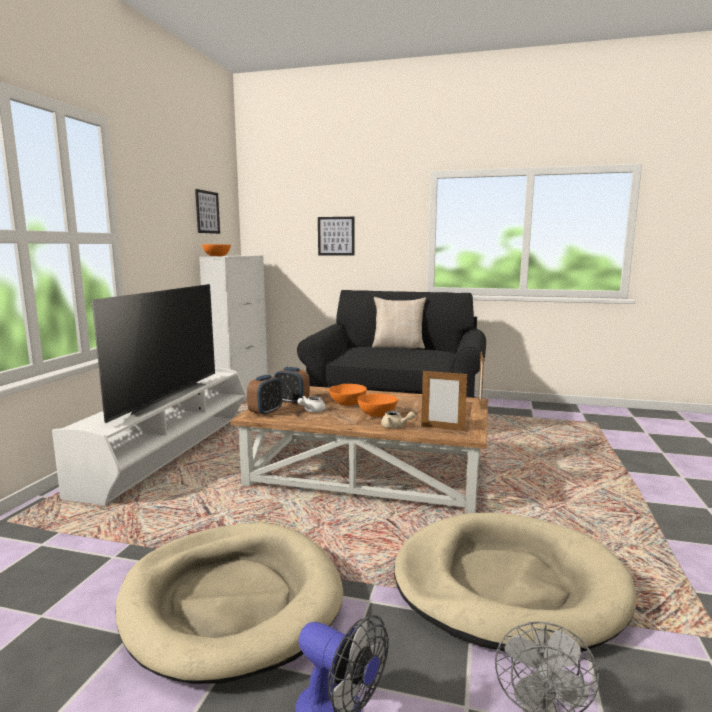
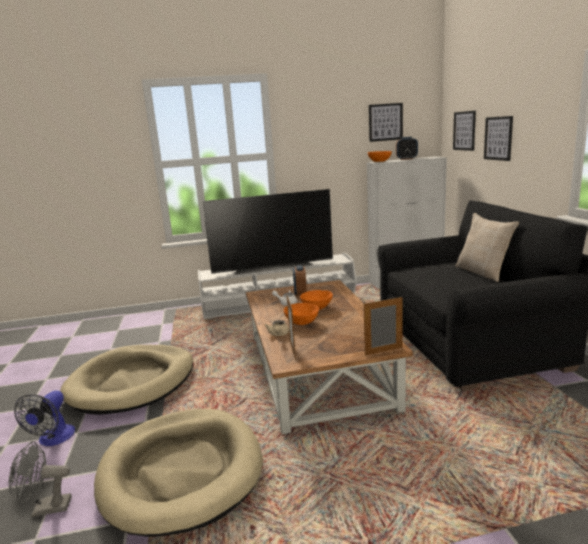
camera: 65 degrees right, 5 degrees up
(266, 412) = (269, 294): alarm clock -> alarm clock (406, 159)
(283, 229) = (464, 131): none -> picture

